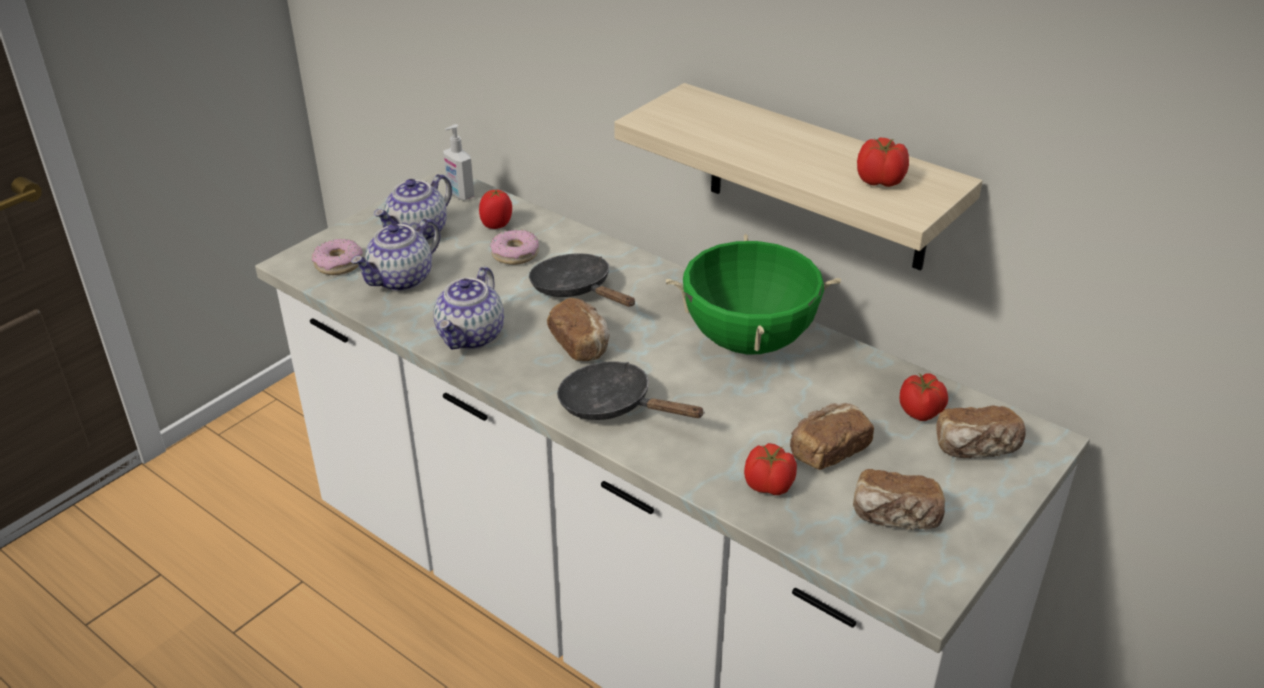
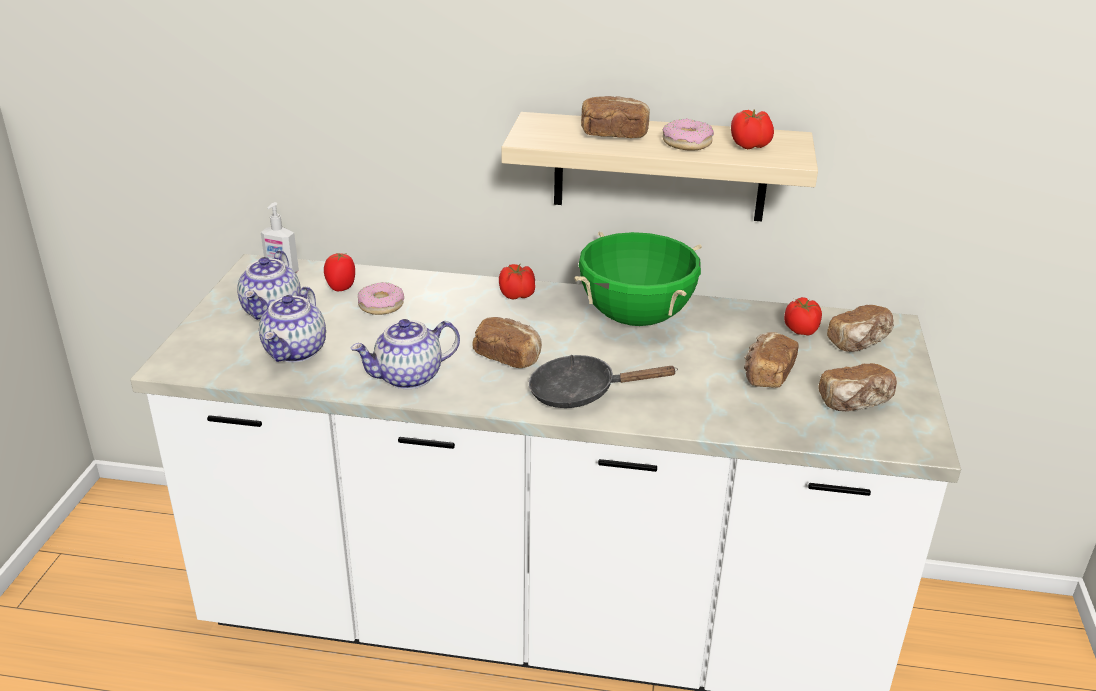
camera: 30 degrees left, 5 degrees down
(338, 264) = (219, 355): donut -> donut (687, 143)
(471, 337) = (408, 377): teapot -> teapot turned 75 degrees clockwise
(576, 290) = (462, 318): black frying pan -> none
(745, 132) = (614, 134): none -> bread
(769, 486) = (752, 411): tomato -> tomato (517, 295)

